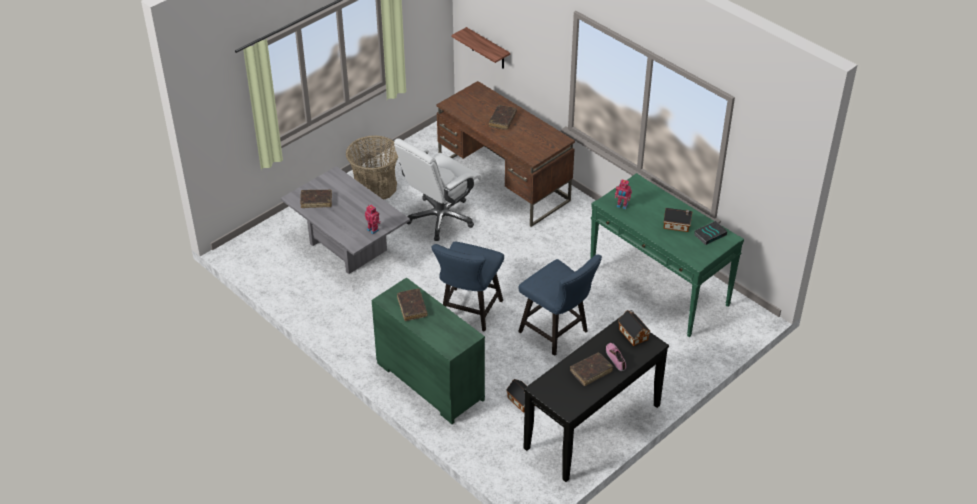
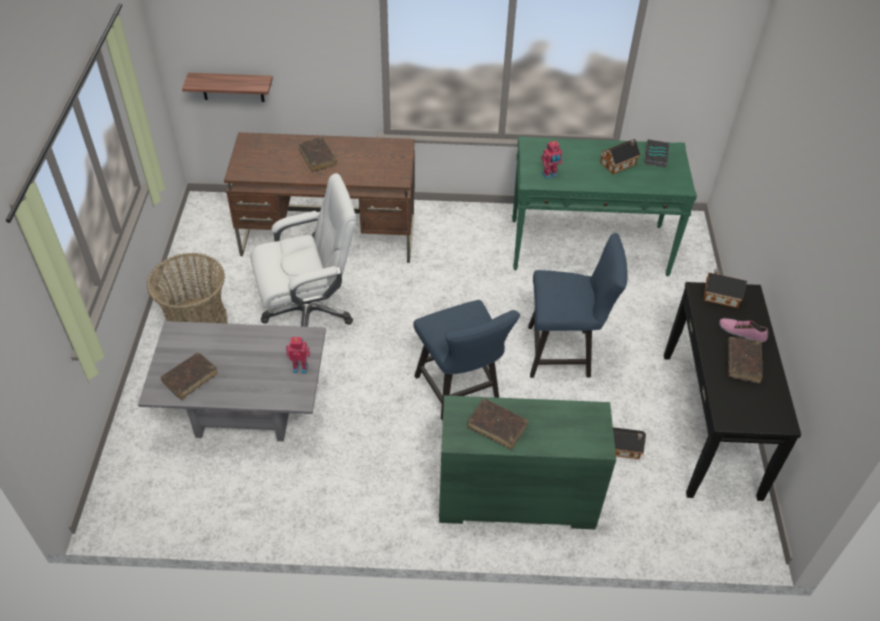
camera: 45 degrees left, 5 degrees up
(440, 218) = (309, 311): white office chair -> white office chair turned 105 degrees counterclockwise

